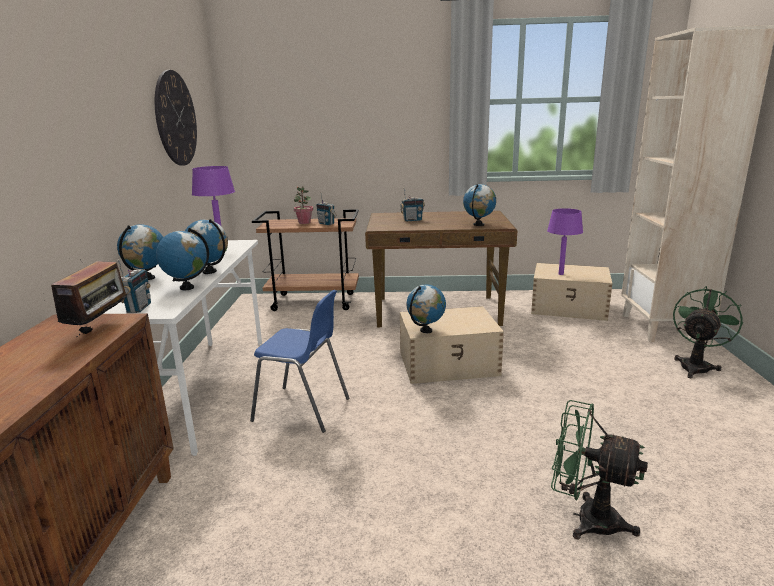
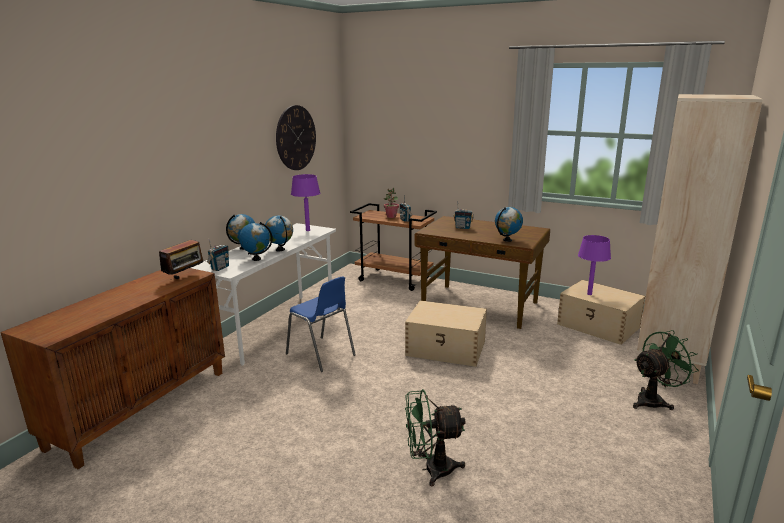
camera: 25 degrees right, 0 degrees up
(426, 331) = (422, 318): globe -> none
(586, 518) = (431, 469): green fan -> green fan turned 60 degrees counterclockwise

